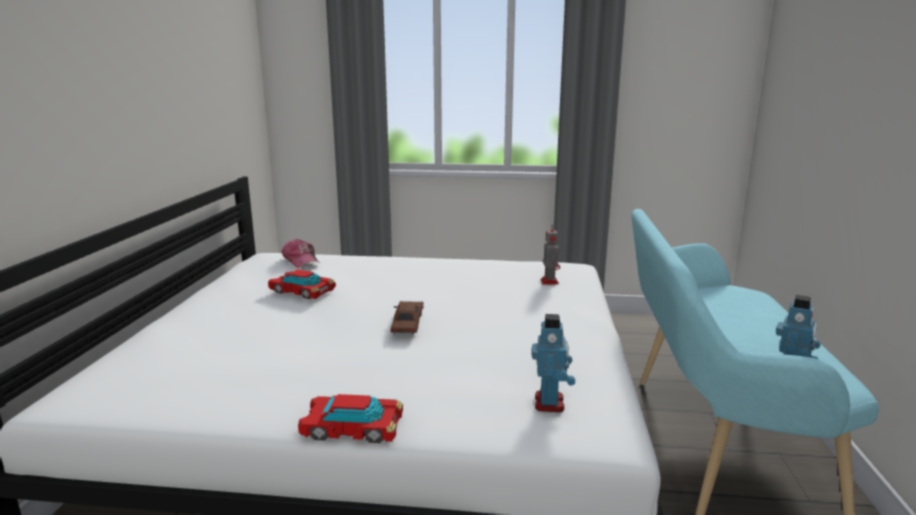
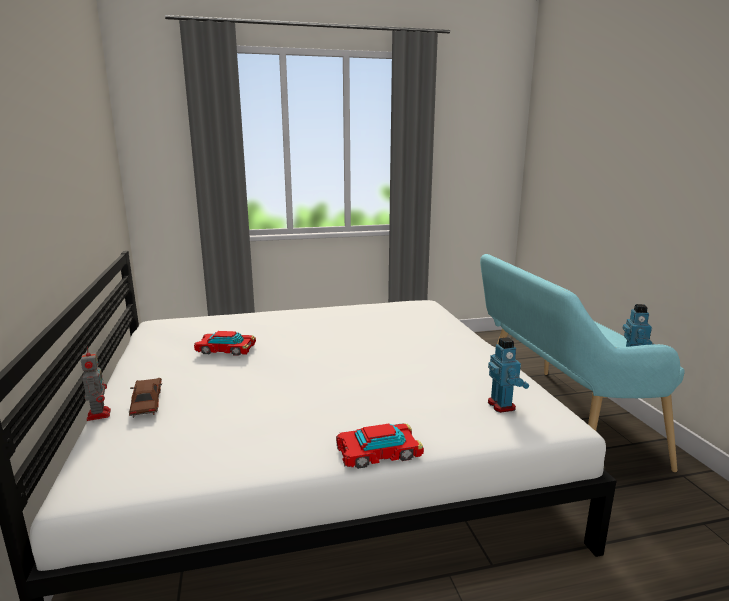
camera: 20 degrees left, 0 degrees up
(301, 261) = (198, 323): cap -> none
(407, 324) = (343, 364): brown toy car -> brown toy car (147, 403)
(549, 281) = (417, 316): toy robot -> toy robot (99, 414)

